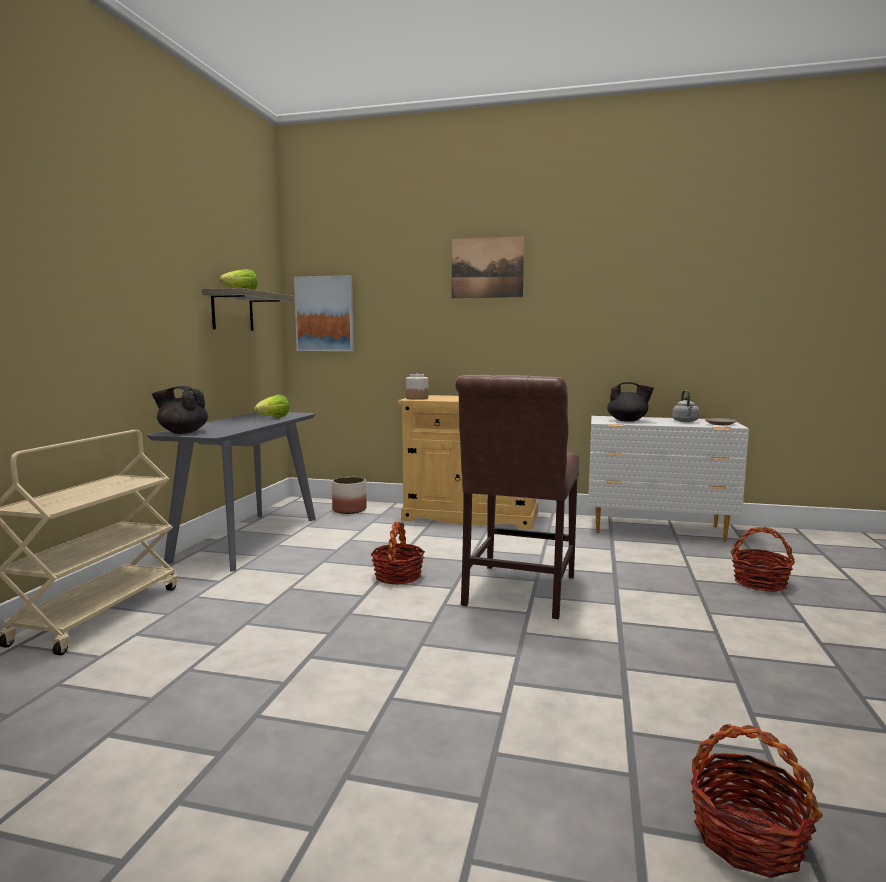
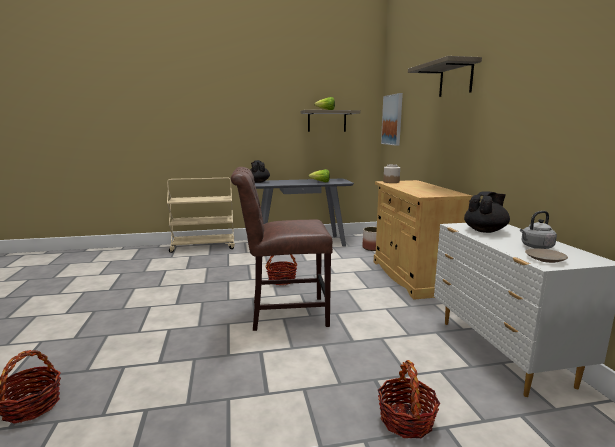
camera: 65 degrees right, 5 degrees up
(487, 268) = (456, 79): picture -> shelf
(628, 421) = (485, 231): black teapot -> black teapot turned 120 degrees counterclockwise

